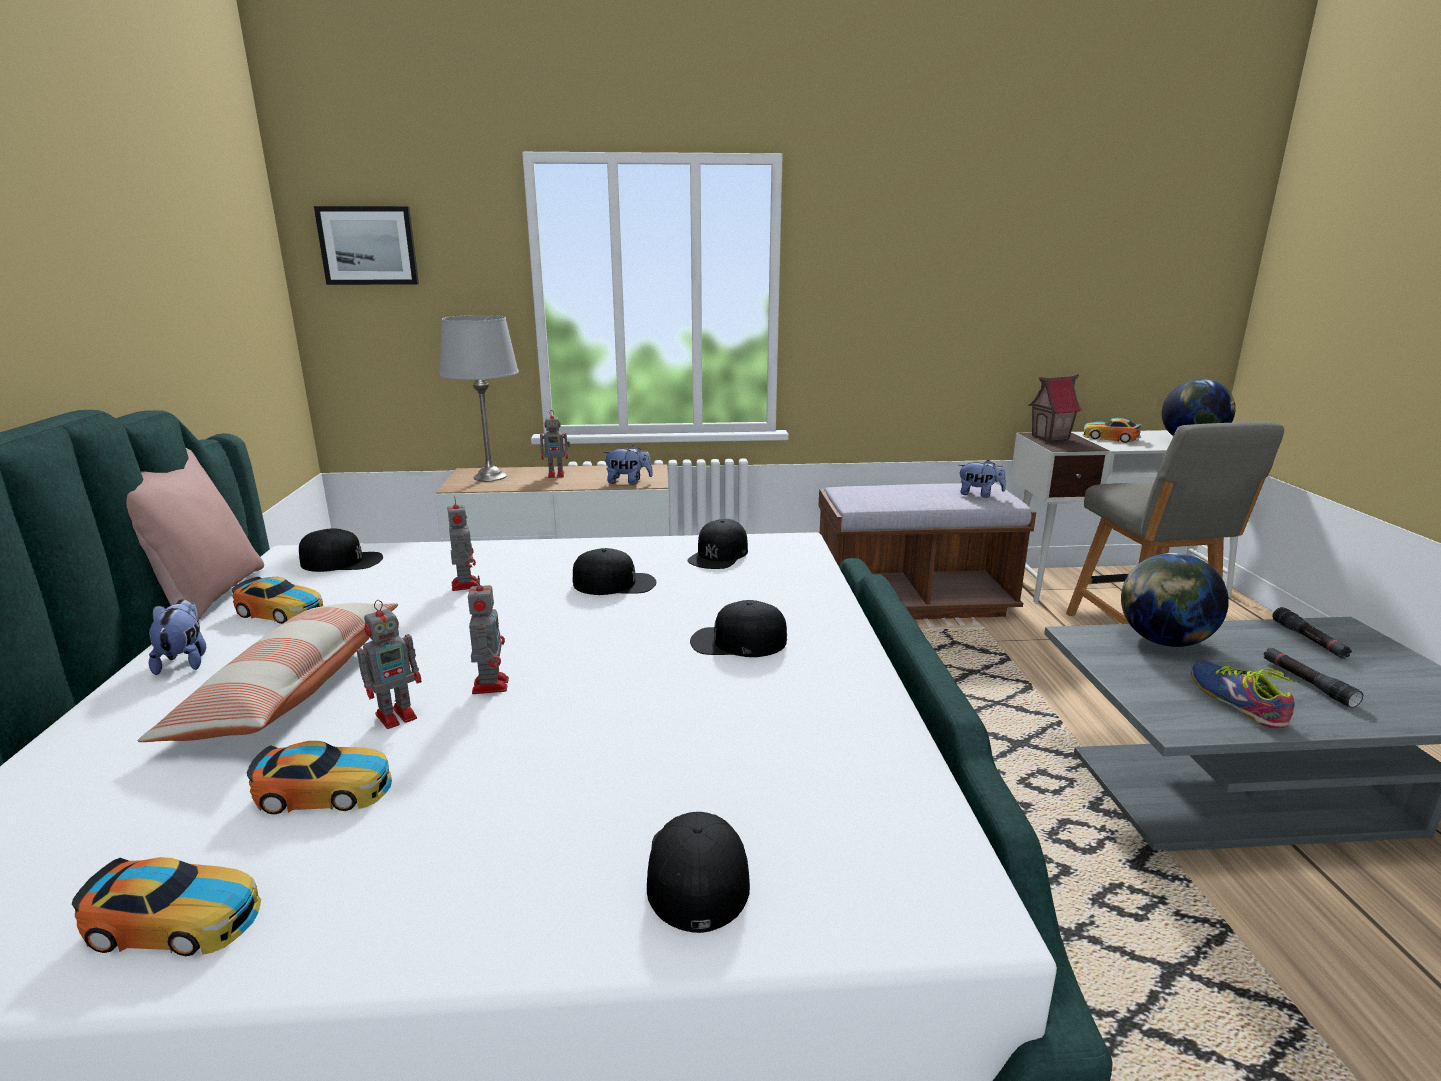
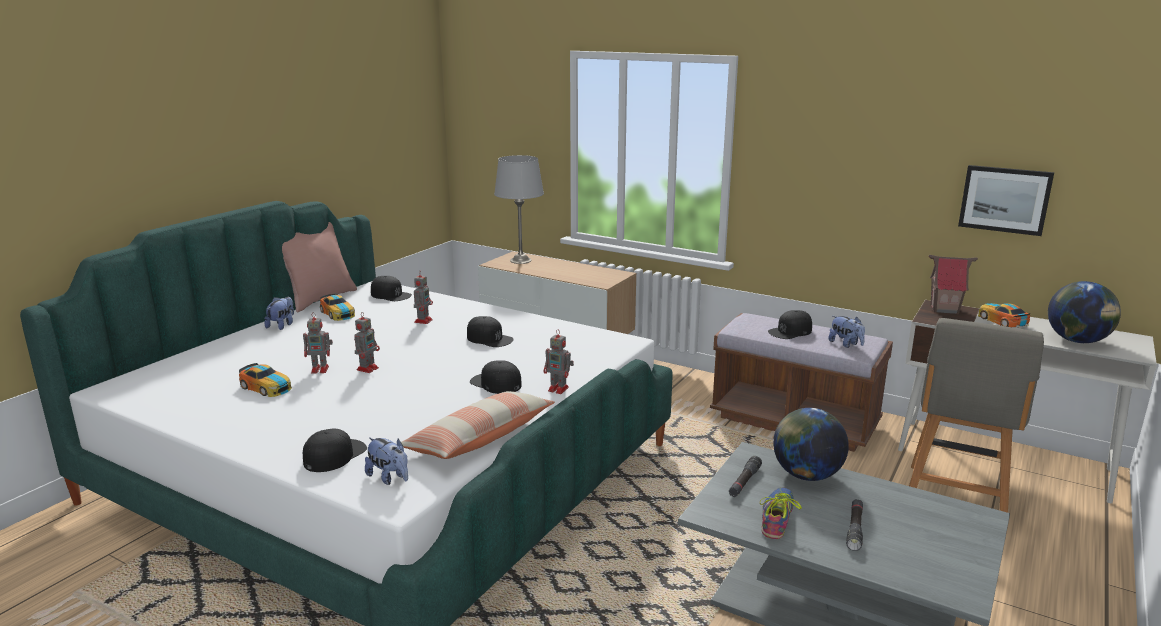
camera: 35 degrees right, 0 degrees up
(177, 920) = (188, 409): toy car -> none
(290, 690) = (300, 348): pillow -> pillow (479, 439)
(368, 245) = (485, 105): picture -> picture (1004, 199)
(557, 475) = (558, 267): toy robot -> toy robot (559, 389)
(628, 482) = (590, 280): plush toy -> plush toy (389, 478)
(719, 555) = (568, 337): black cap -> black cap (790, 331)
(1309, 640) = (925, 511): black flashlight -> black flashlight (744, 482)

